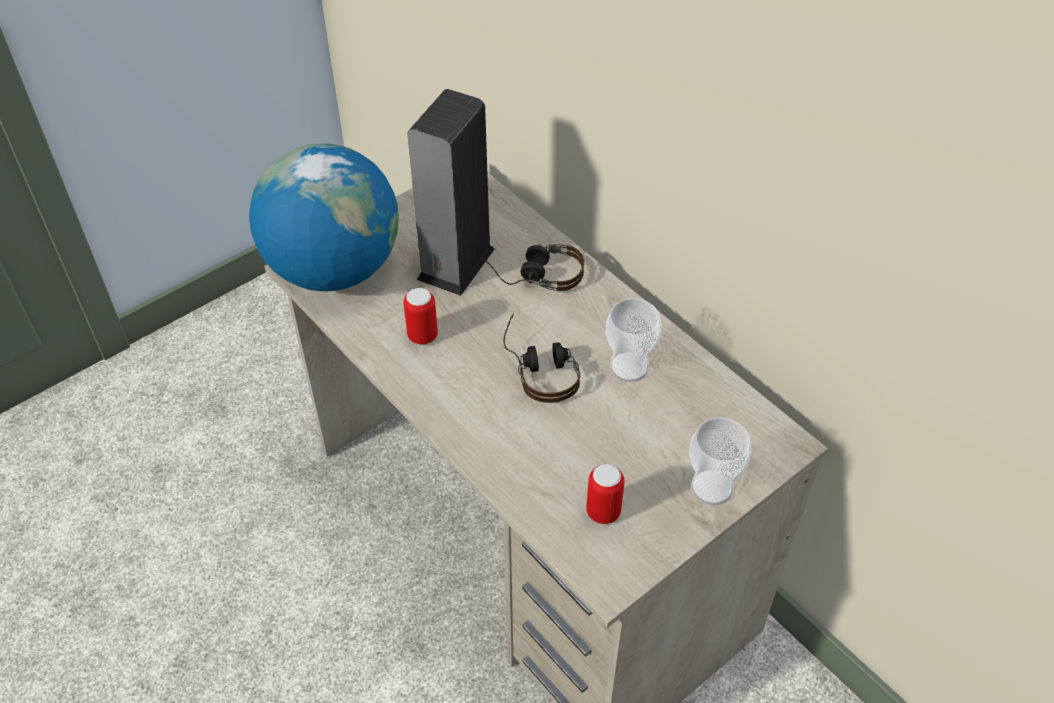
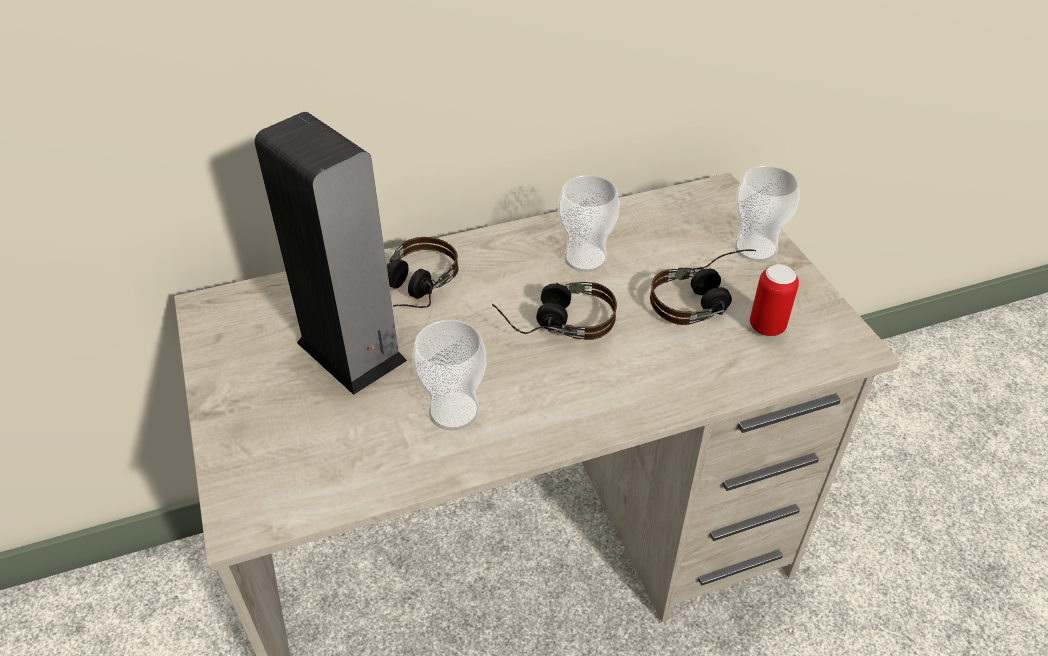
camera: 70 degrees left, 5 degrees down
(334, 269) = (275, 477): globe -> none
(422, 336) = (453, 411): can -> cup
(618, 460) = (704, 299): none -> headphones

